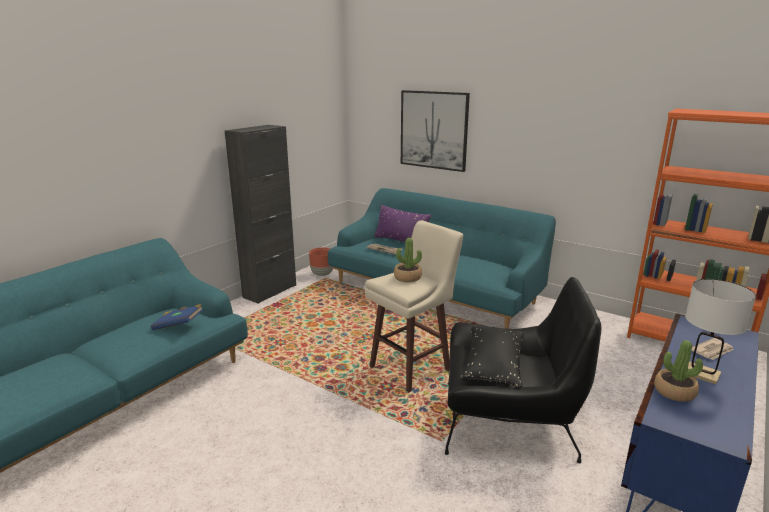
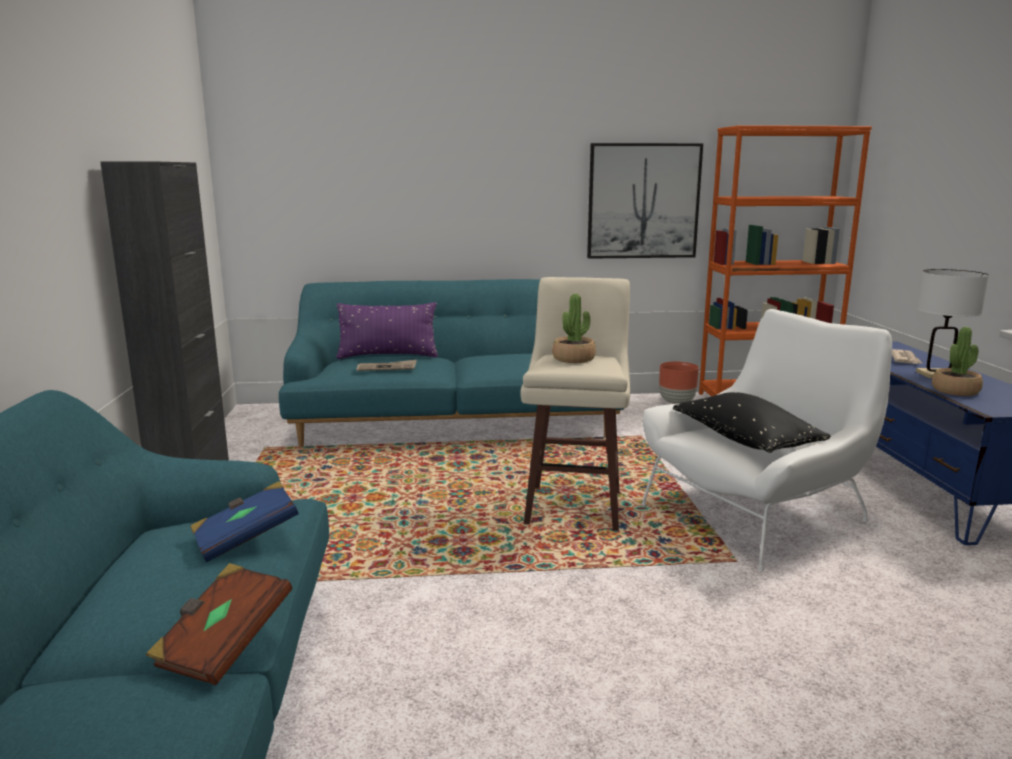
camera: 40 degrees left, 5 degrees down
(112, 364) = (223, 644): none -> brown book
(322, 274) = (251, 445): brown planter -> brown planter (677, 403)
(433, 130) = (394, 179): picture -> picture (643, 201)
(508, 421) = (755, 514): black armchair -> white armchair

